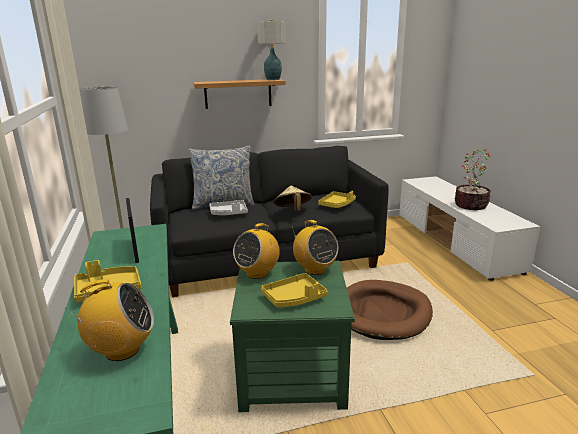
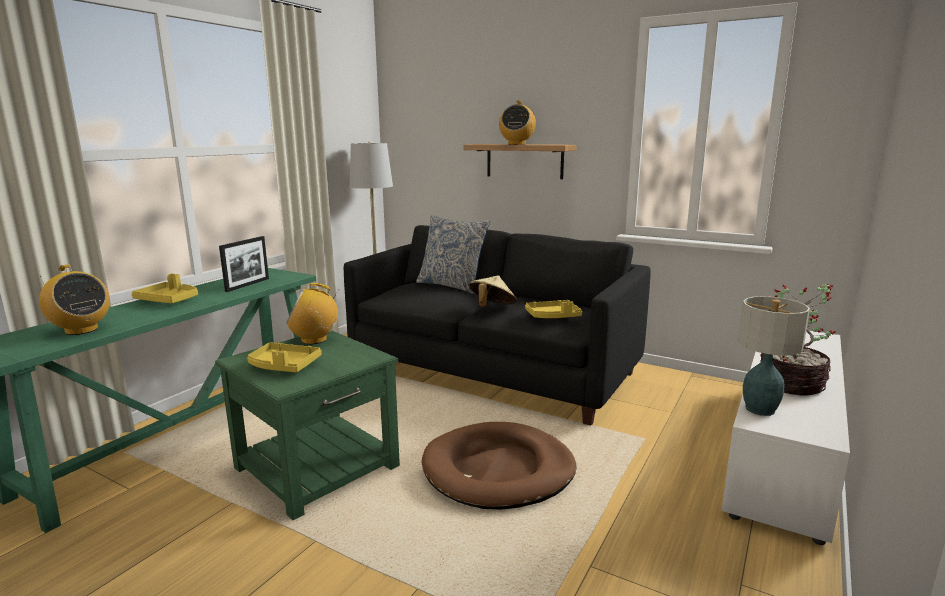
camera: 45 degrees right, 5 degrees down
(229, 213) = (431, 293): grey tray -> none
(273, 79) = (558, 144): table lamp -> table lamp (760, 410)
(315, 269) = (357, 355): radio -> radio (516, 144)

